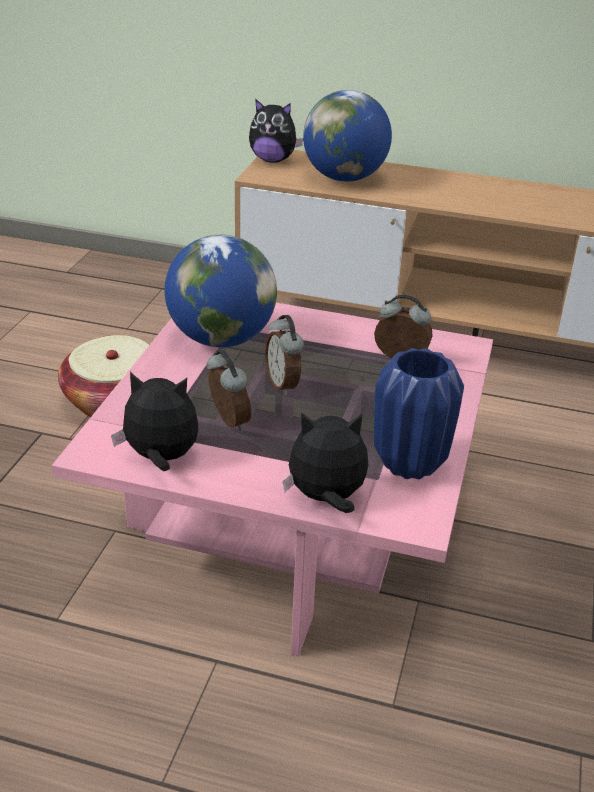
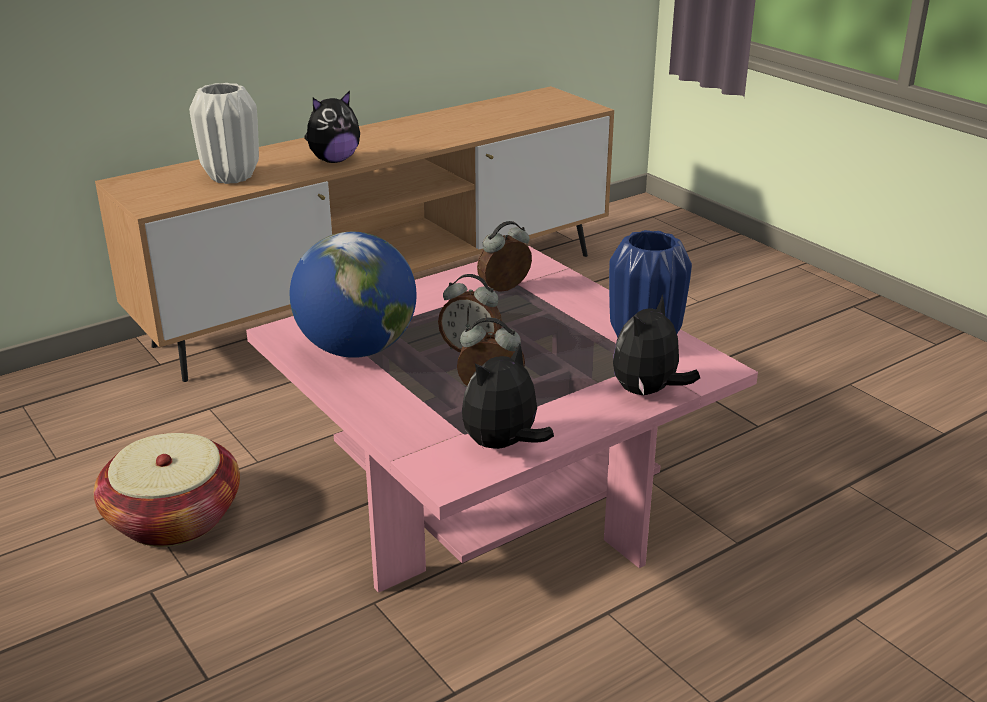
camera: 50 degrees left, 5 degrees down
(273, 160) = (132, 189): plush toy -> plush toy (333, 160)
(344, 178) = (232, 177): globe -> white vase

